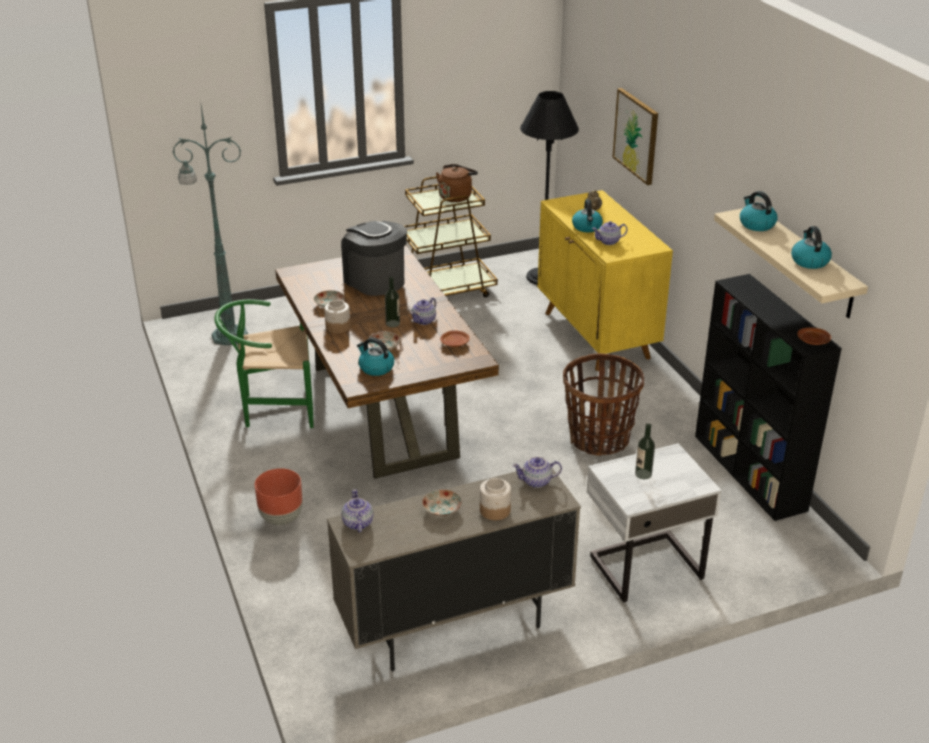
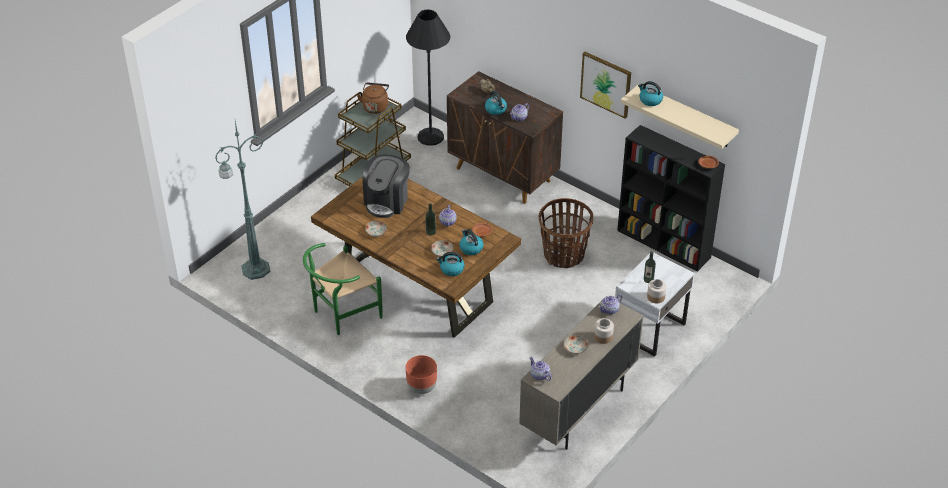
camera: 30 degrees left, 10 degrees up
(337, 327) = (399, 248): jar -> jar (655, 297)
(375, 280) = (387, 201): coffee machine -> coffee machine turned 90 degrees counterclockwise
(597, 335) = (504, 175): yellow cabinet -> brown cabinet
(636, 135) = (510, 36): picture -> picture (606, 84)
(809, 261) = (697, 120): kettle -> kettle (470, 248)

